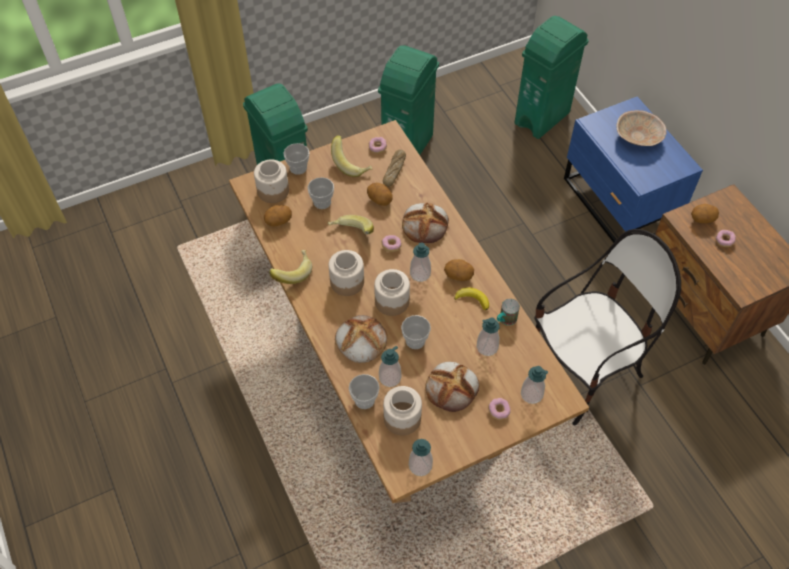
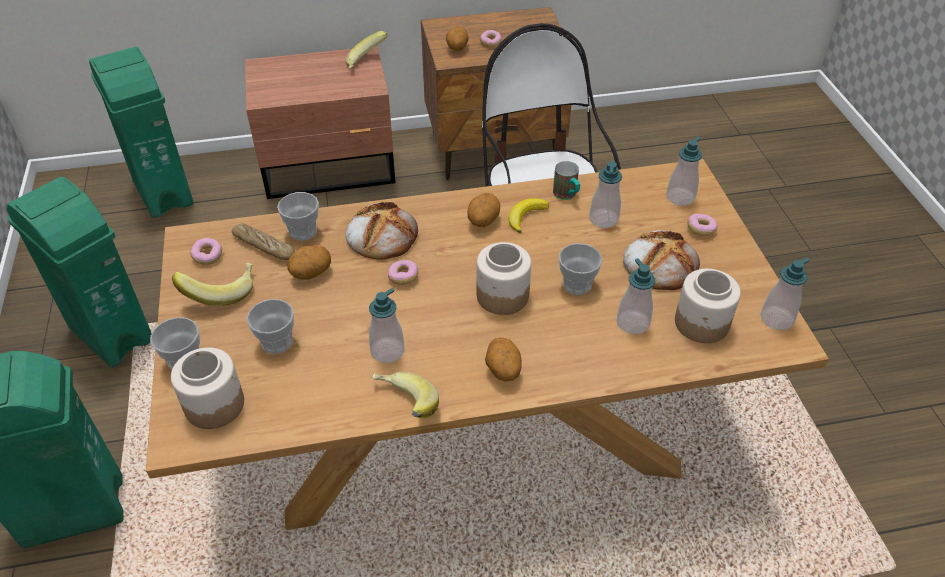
camera: 75 degrees left, 10 degrees down
(278, 221) = (286, 408): potato -> potato (502, 370)
(347, 282) = (449, 339): jar -> none
(351, 234) = (359, 318): banana -> banana (367, 63)
(360, 340) = (562, 344): bread -> none
(364, 400) = (665, 358): cup -> cup (303, 231)
(420, 274) = (465, 257): soap dispenser -> soap dispenser (387, 351)
(618, 205) = (331, 167): blue nightstand -> brown nightstand
(638, 137) = (306, 73): beige bowl -> none

